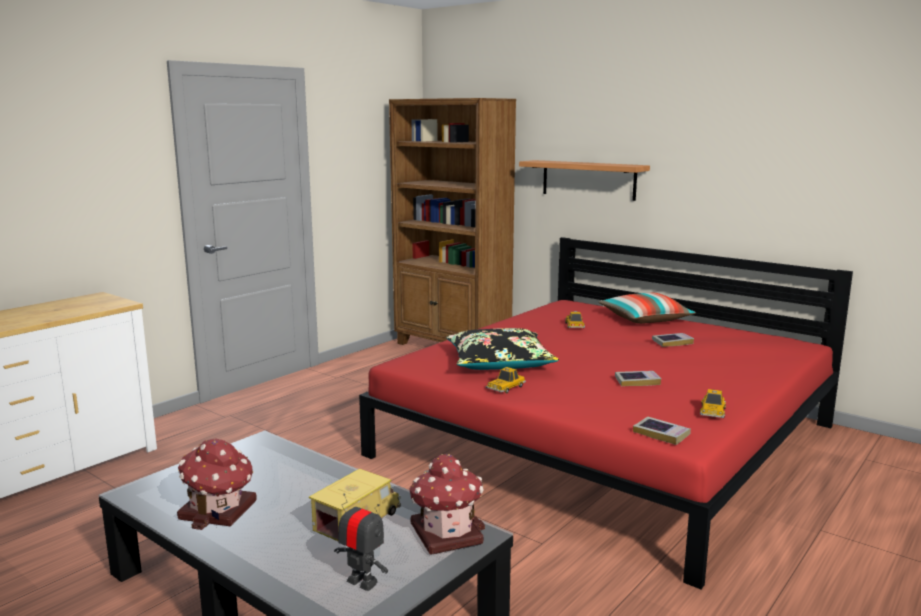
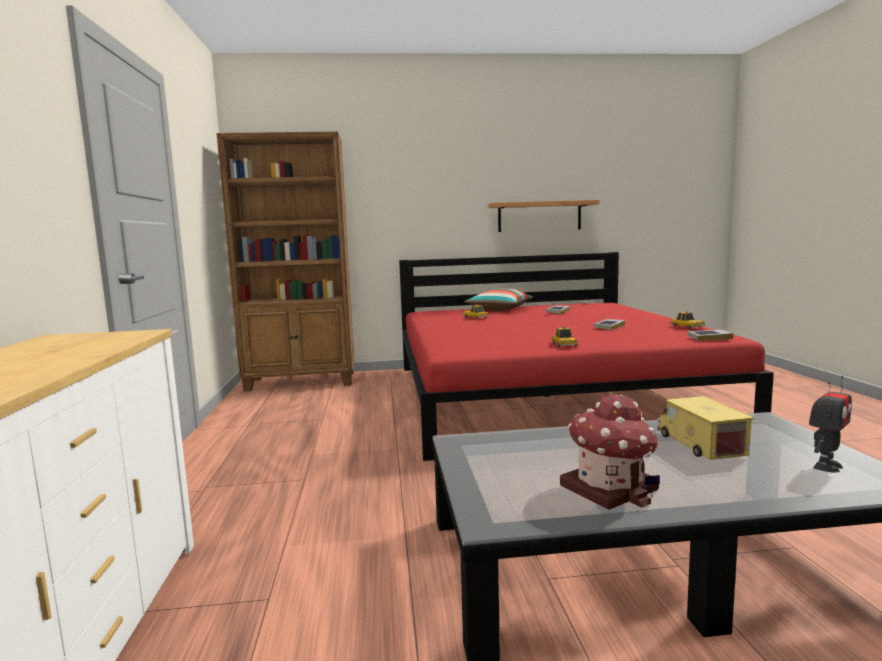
camera: 45 degrees left, 5 degrees down
(362, 582) = (826, 466): toy robot -> toy robot turned 150 degrees clockwise
(446, 533) = (754, 426): toy house -> none
(499, 362) = (508, 338): black pillow -> none
(588, 179) = (416, 209): shelf -> shelf (539, 216)

